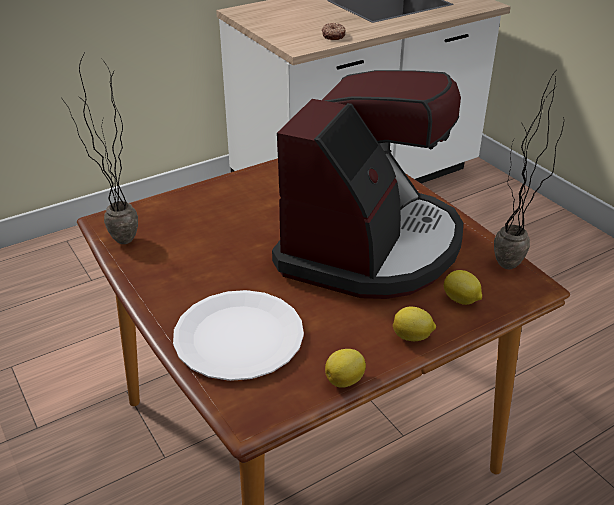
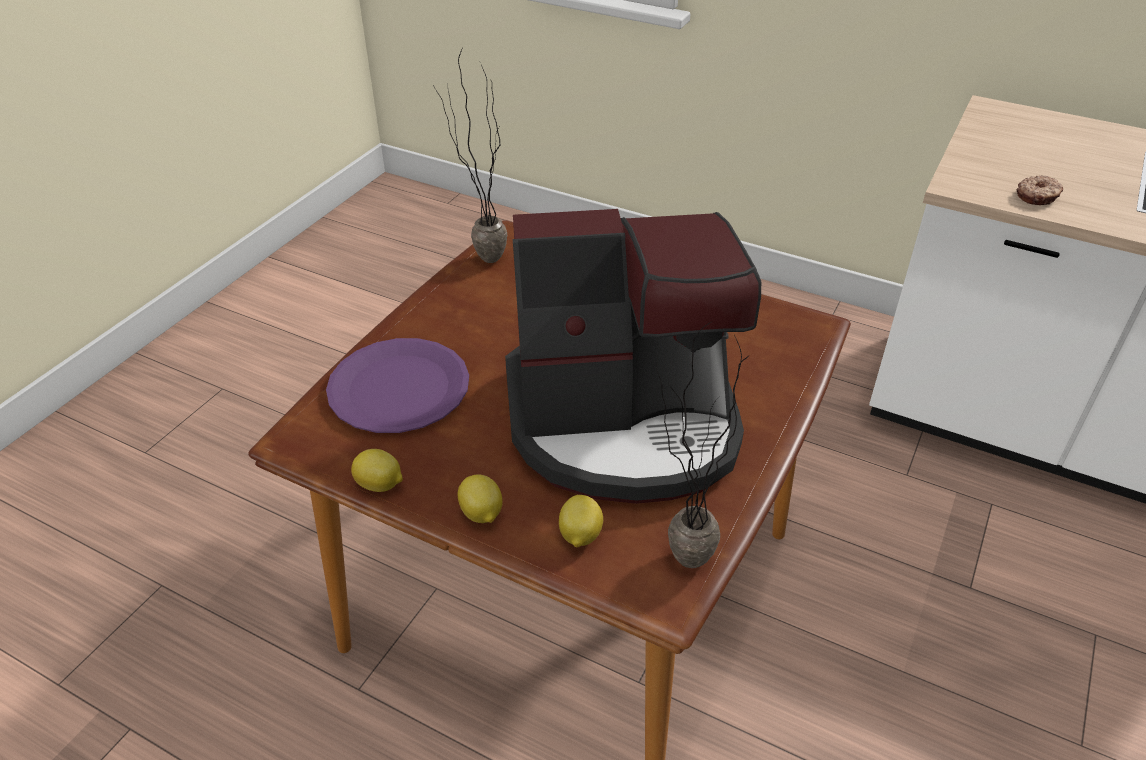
camera: 60 degrees right, 5 degrees up
(238, 337) = (399, 388): white plate -> purple plate

